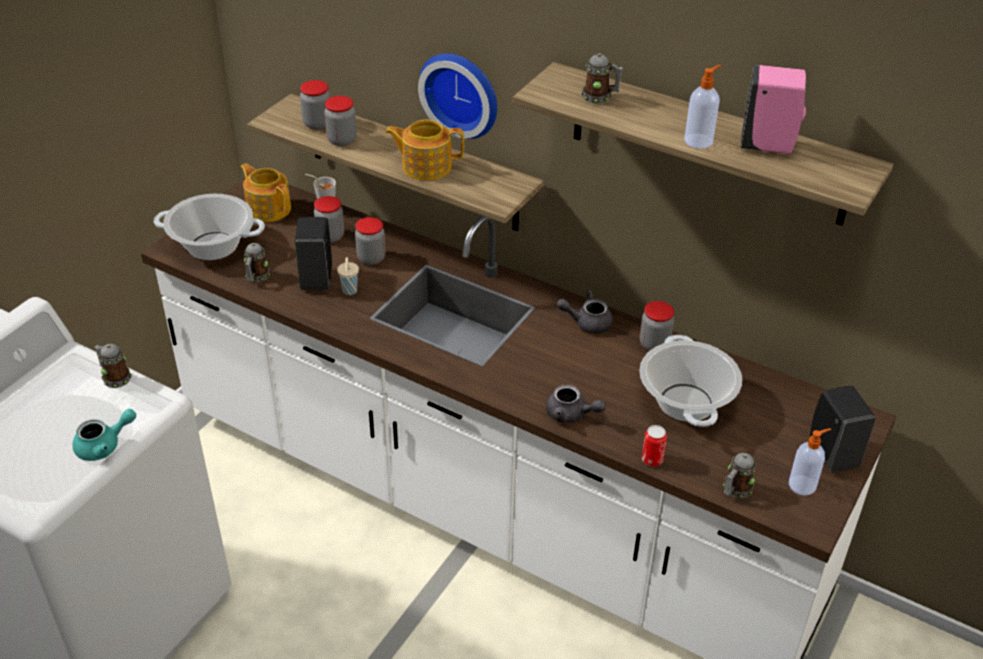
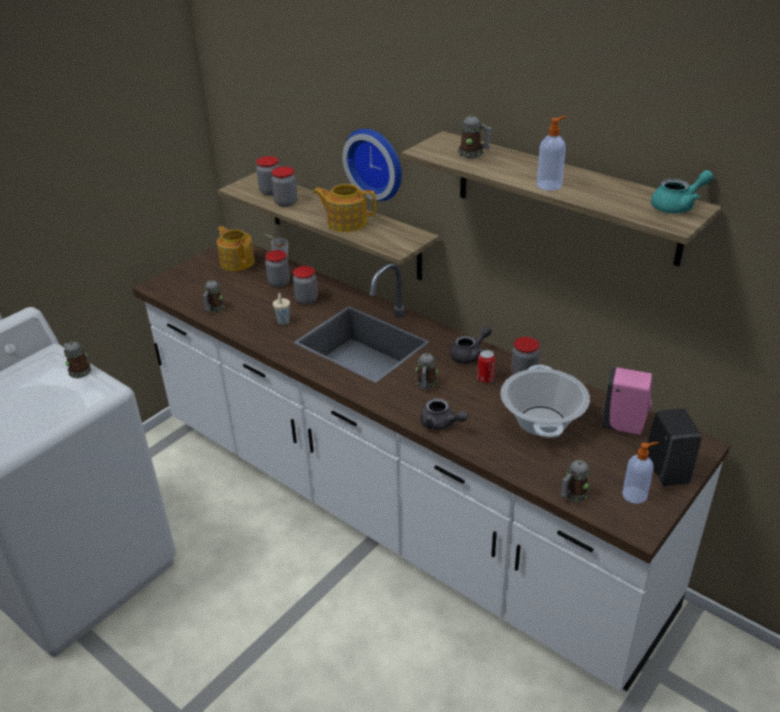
camera: 10 degrees right, 5 degrees down
(104, 446) = (54, 419): turquoise teapot -> turquoise teapot (678, 206)
(213, 246) = (187, 286): cooking pot -> none
(316, 278) = (260, 311): black soap dispenser -> none
(543, 365) = (426, 385): none -> mug
(587, 322) = (470, 355): grey teapot -> grey teapot turned 135 degrees clockwise
(652, 459) = (503, 464): can -> can (485, 378)
(769, 146) = (610, 191): pink soap dispenser -> pink soap dispenser (624, 426)

